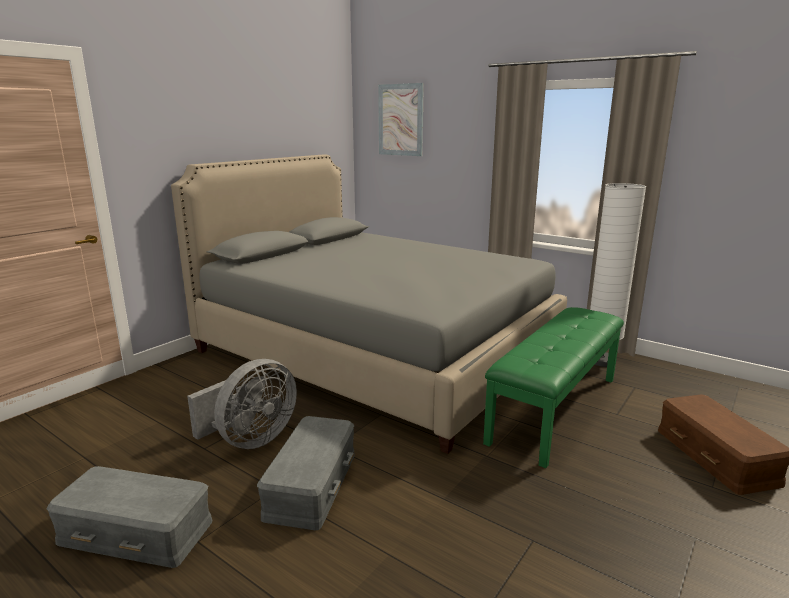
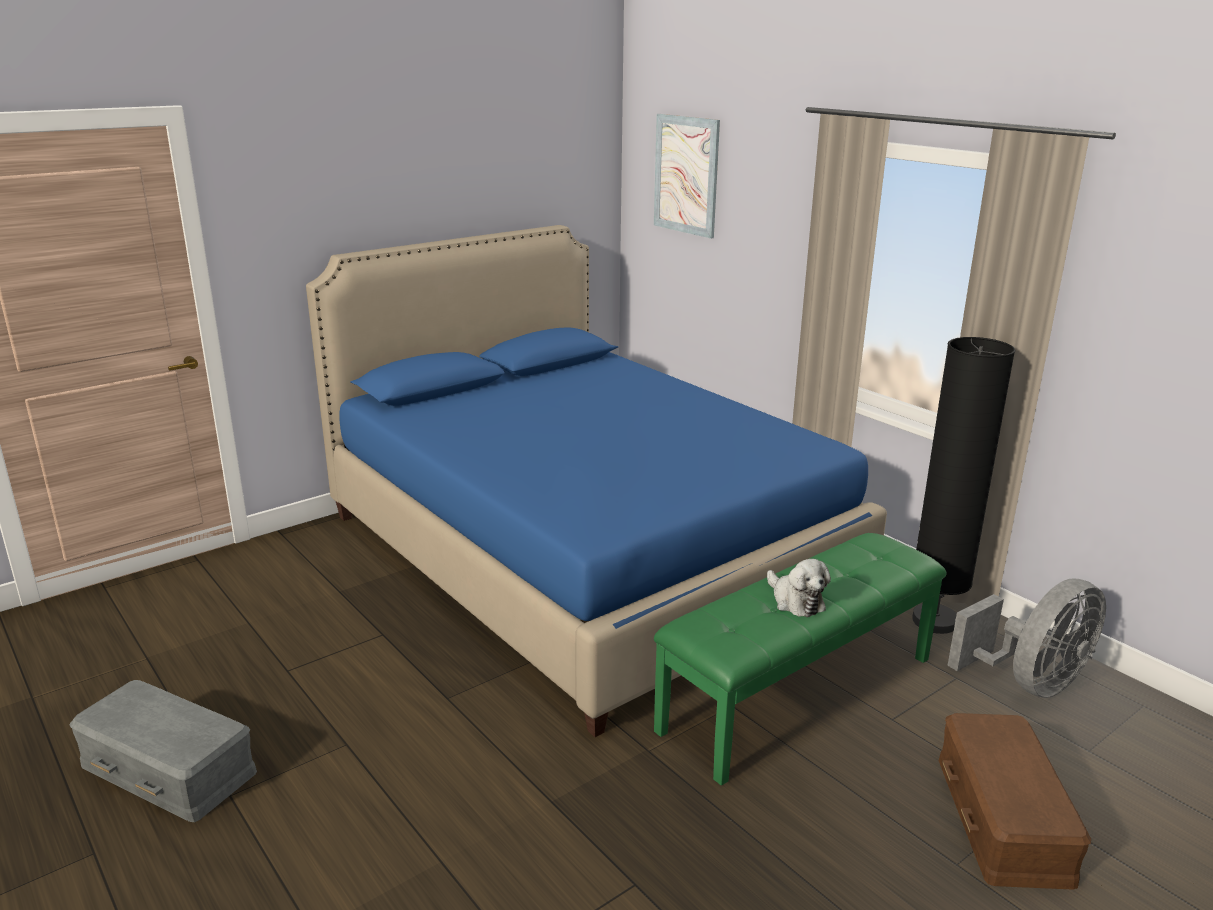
camera: 15 degrees right, 5 degrees up
(251, 440) = (349, 668): grey fan -> grey fan (1030, 683)
(310, 484) = (393, 746): grey storage box -> none
(376, 353) = (584, 554): grey bed -> blue bed
(560, 343) = (795, 601): none -> plush toy
(602, 361) = (935, 621): white floor lamp -> black floor lamp

